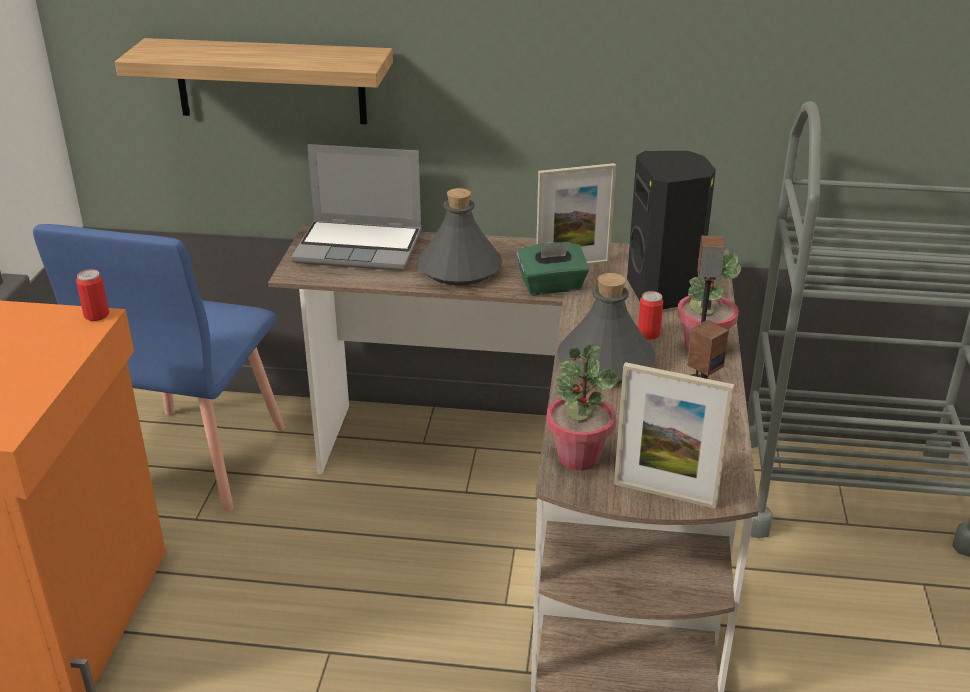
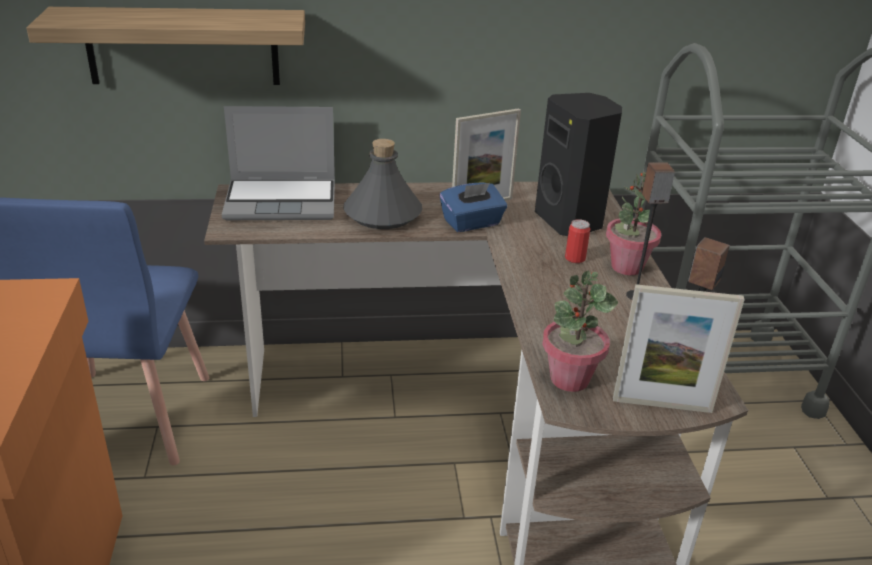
camera: 15 degrees left, 0 degrees up
(96, 315) = (49, 287): can -> none
(552, 286) = (472, 223): green tissue box -> blue tissue box
(606, 362) = (551, 287): grey bottle -> none

